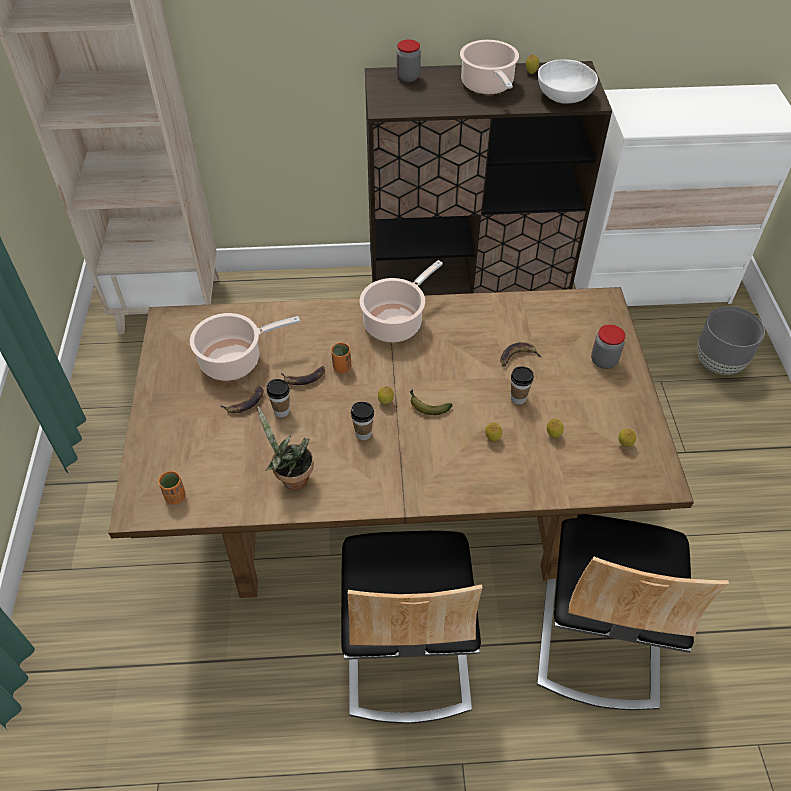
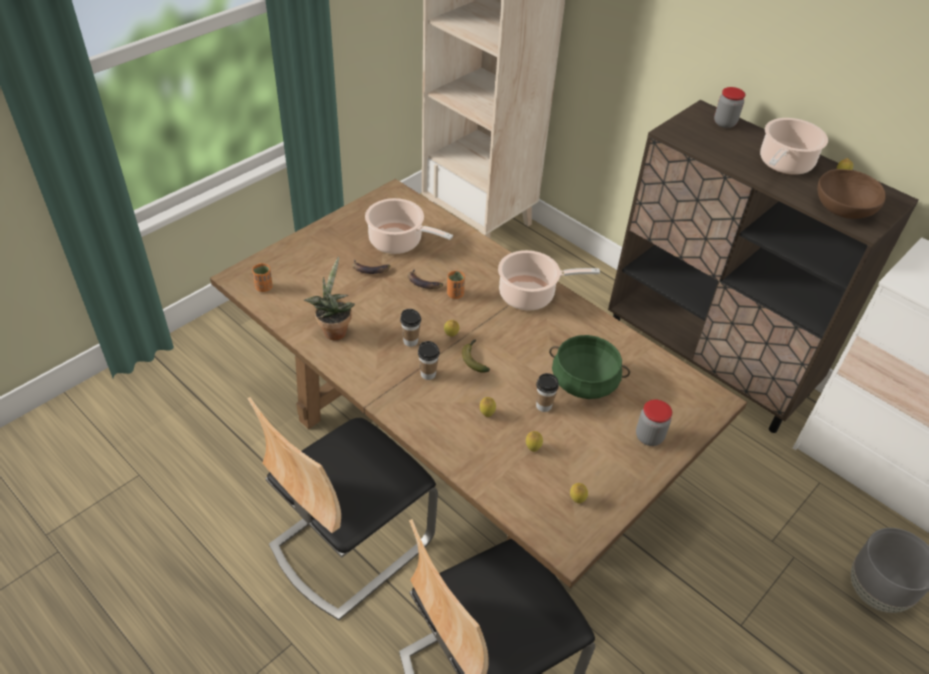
camera: 45 degrees right, 5 degrees down
(281, 411) = (383, 290): cup -> cup (428, 374)
(517, 357) = (584, 381): banana -> green cooking pot
(563, 96) = (842, 208): white bowl -> brown bowl

